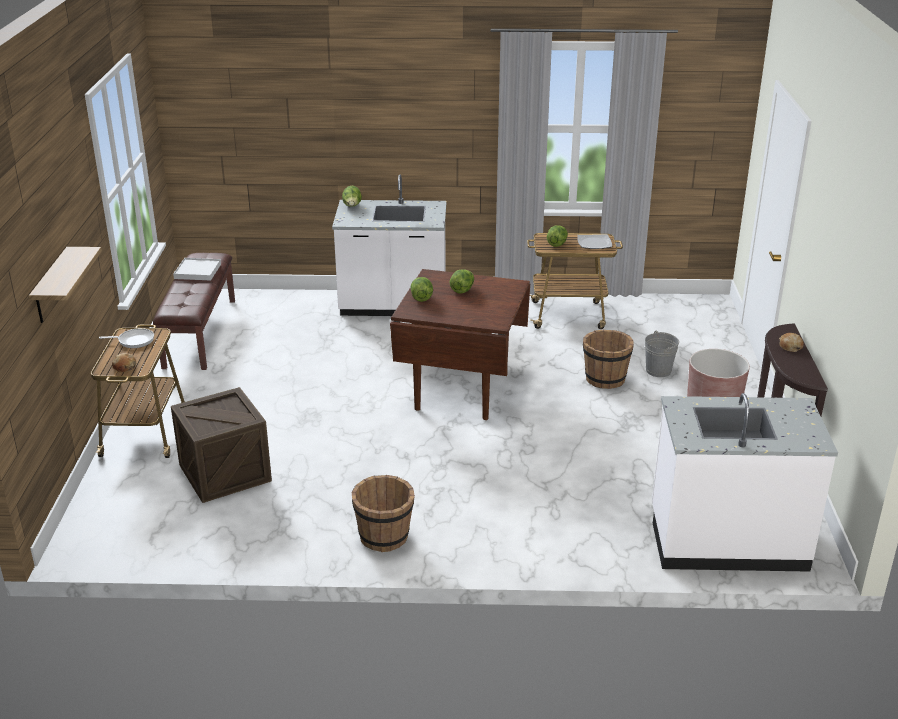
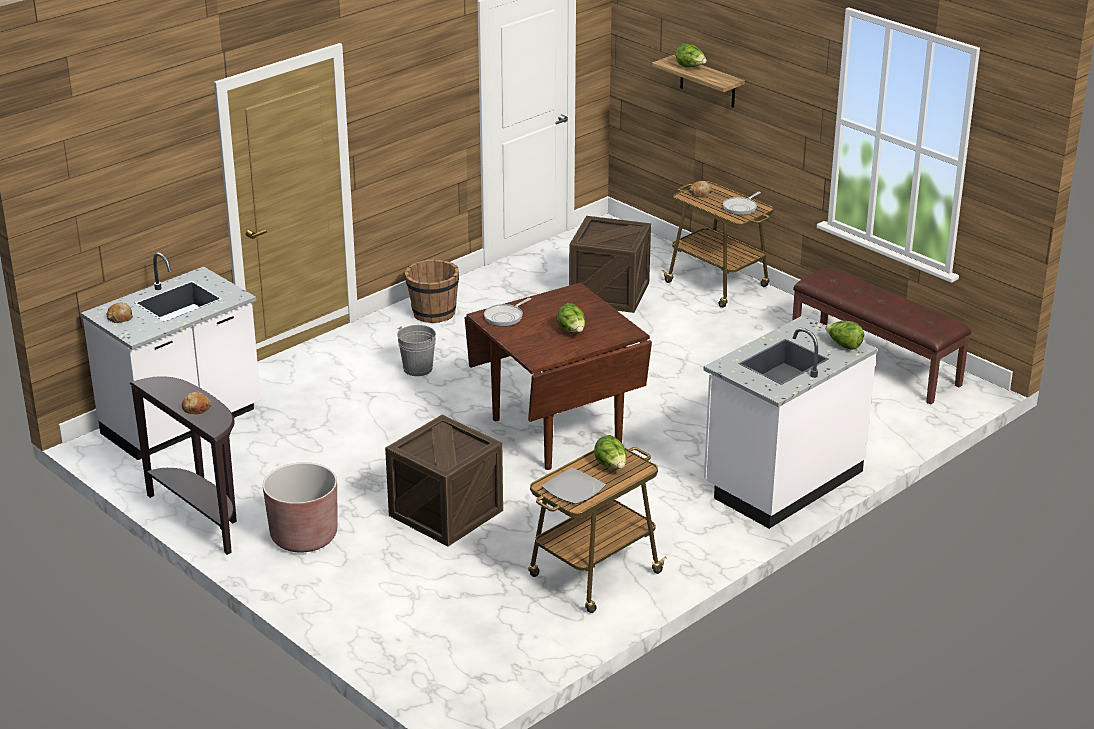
camera: 135 degrees right, 0 degrees up
(197, 271) = (904, 310): white tray -> none
(421, 297) = (590, 308): lettuce -> lettuce (690, 67)
(486, 317) = (505, 317): none -> frying pan
(605, 379) = (446, 513): brown bucket -> crate
(658, 371) = (405, 552): grey bucket -> grey bucket (417, 368)
(802, 429) = (120, 317): none -> bread

